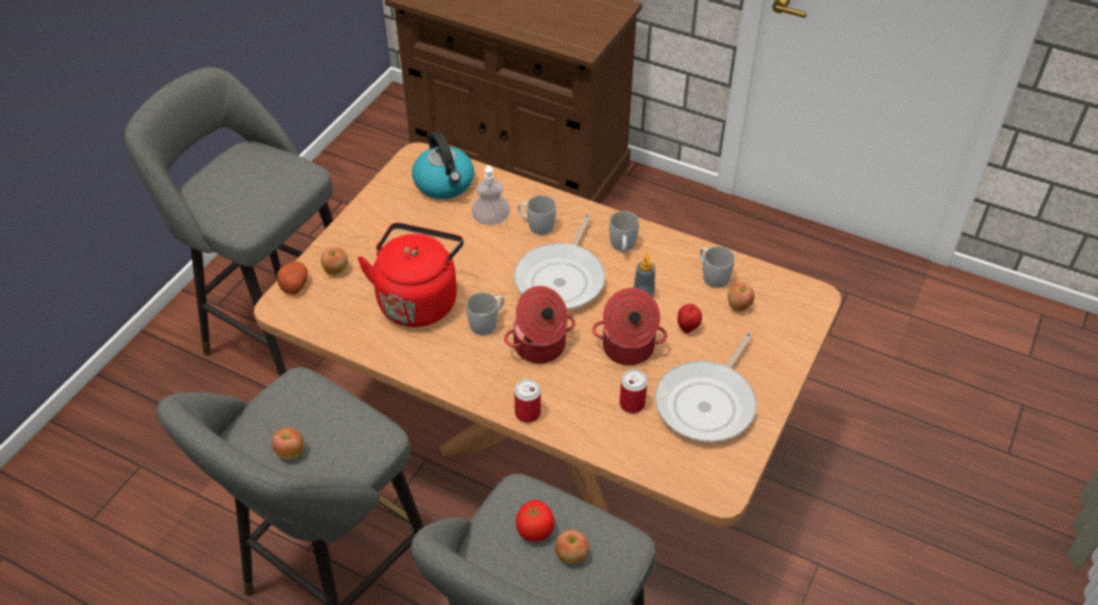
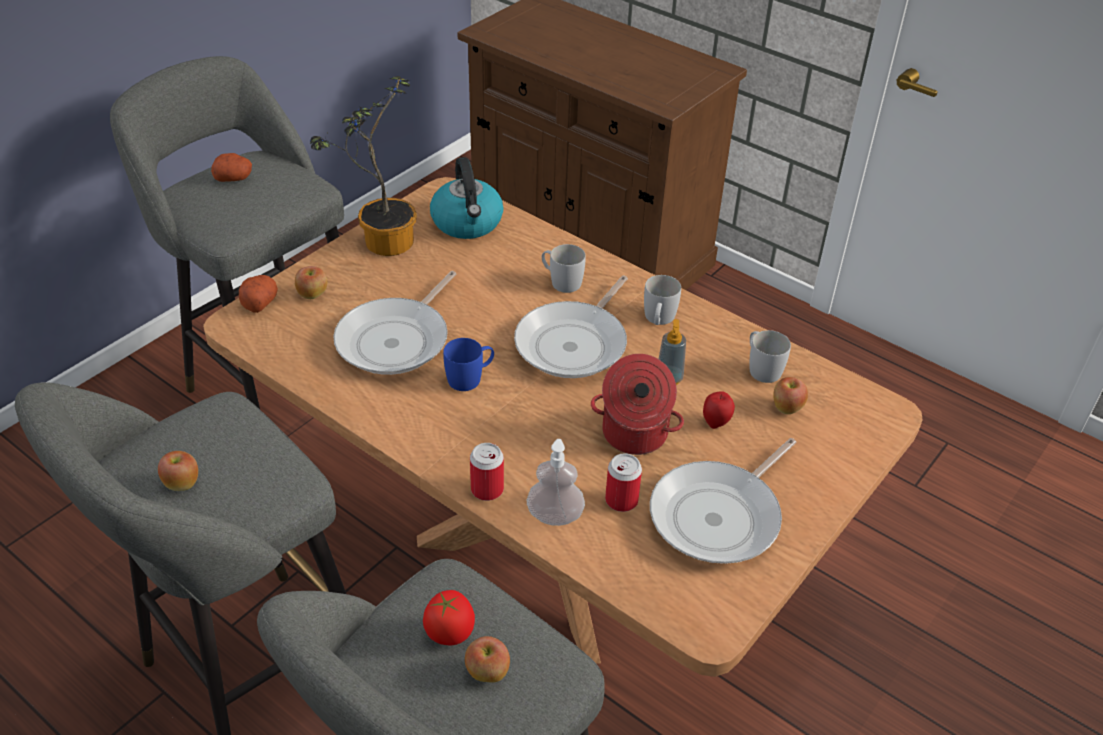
camera: 10 degrees right, 5 degrees down
(234, 173) = (234, 178): none -> potato
(378, 212) = (381, 241): none -> potted plant
(419, 299) = (397, 340): red kettle -> frying pan
(487, 322) = (470, 378): white mug -> blue mug
(491, 220) = (509, 268): soap dispenser -> soap dispenser (555, 516)
(540, 346) = (526, 415): cooking pot -> none

